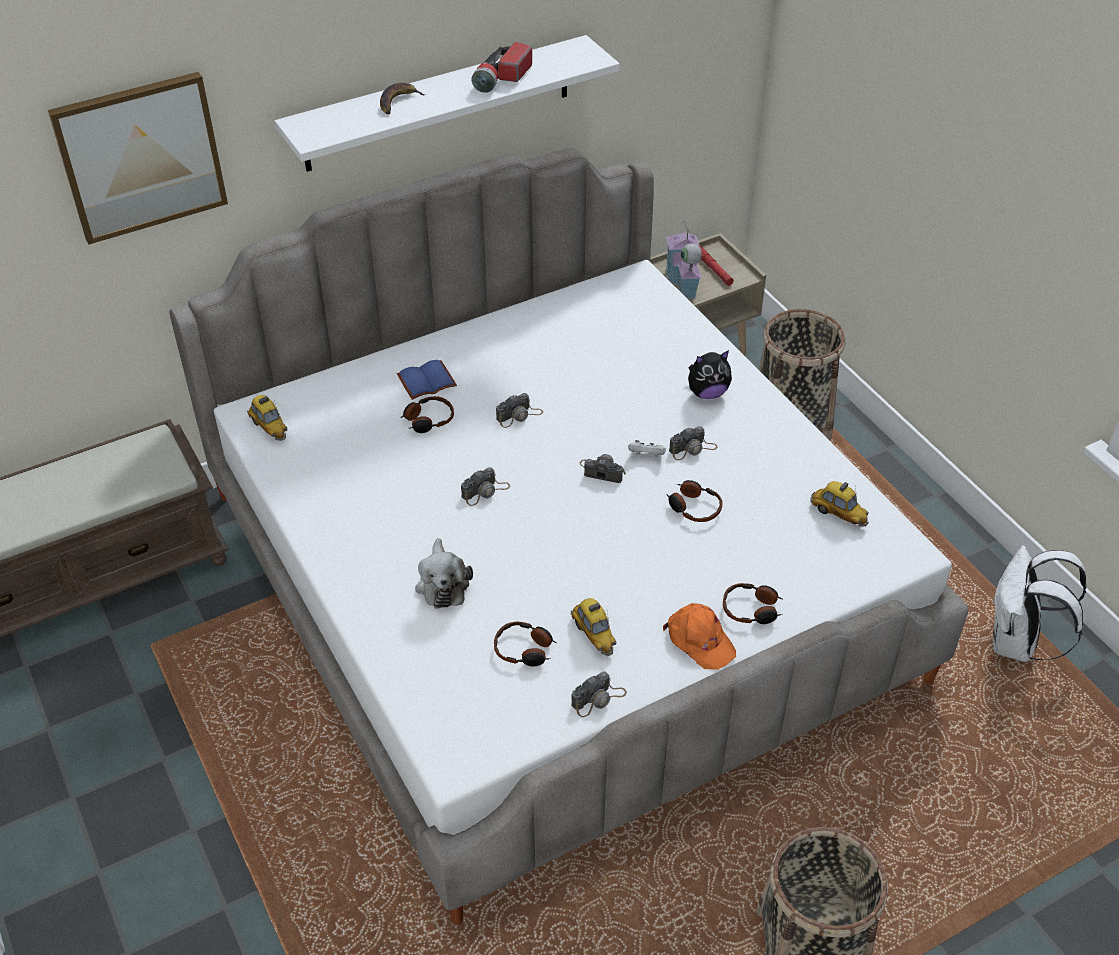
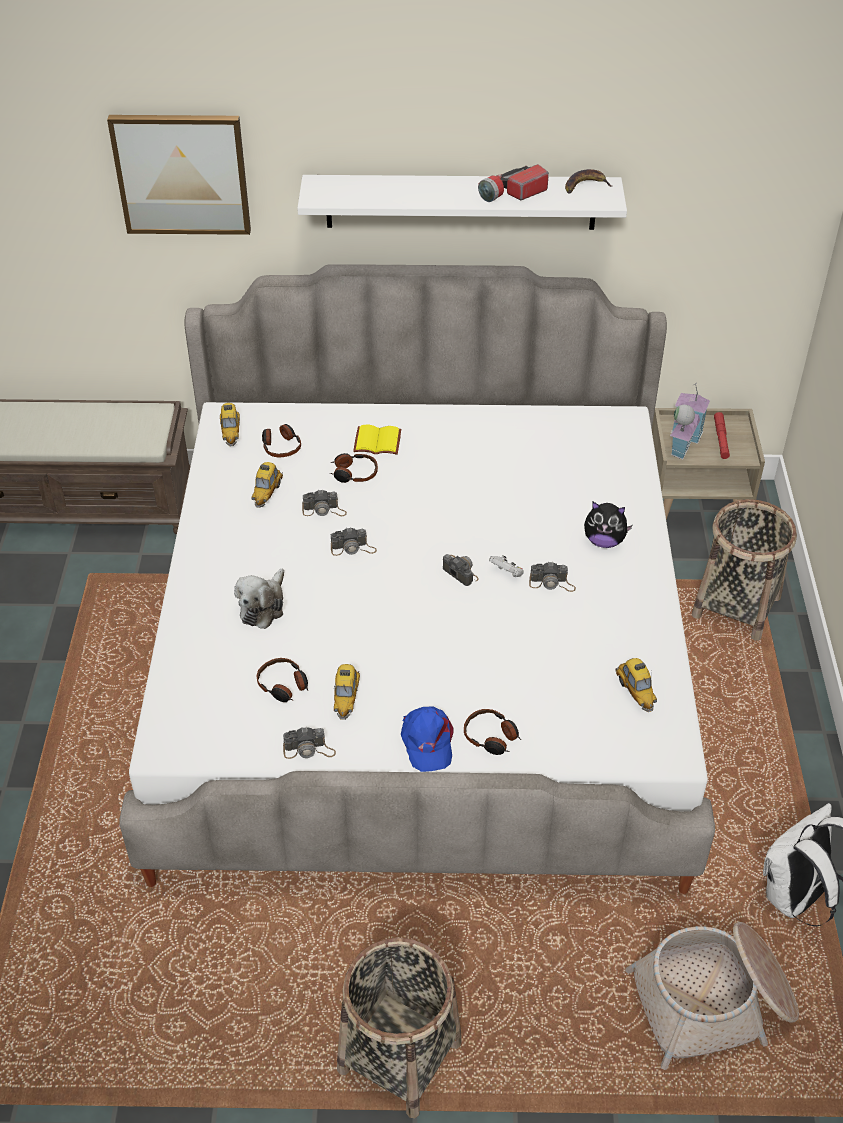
camera: 30 degrees right, 0 degrees up
(356, 472) = (267, 493): none -> toy car
(398, 102) = (410, 188): banana -> banana (585, 186)
(426, 382) = (376, 442): blue book -> yellow book
(519, 415) = (429, 498): camera -> camera (324, 510)
(693, 507) = (512, 632): headphones -> headphones (281, 446)
(699, 640) = (427, 741): orange cap -> blue cap
(1020, 764) = (714, 1003): none -> basket

